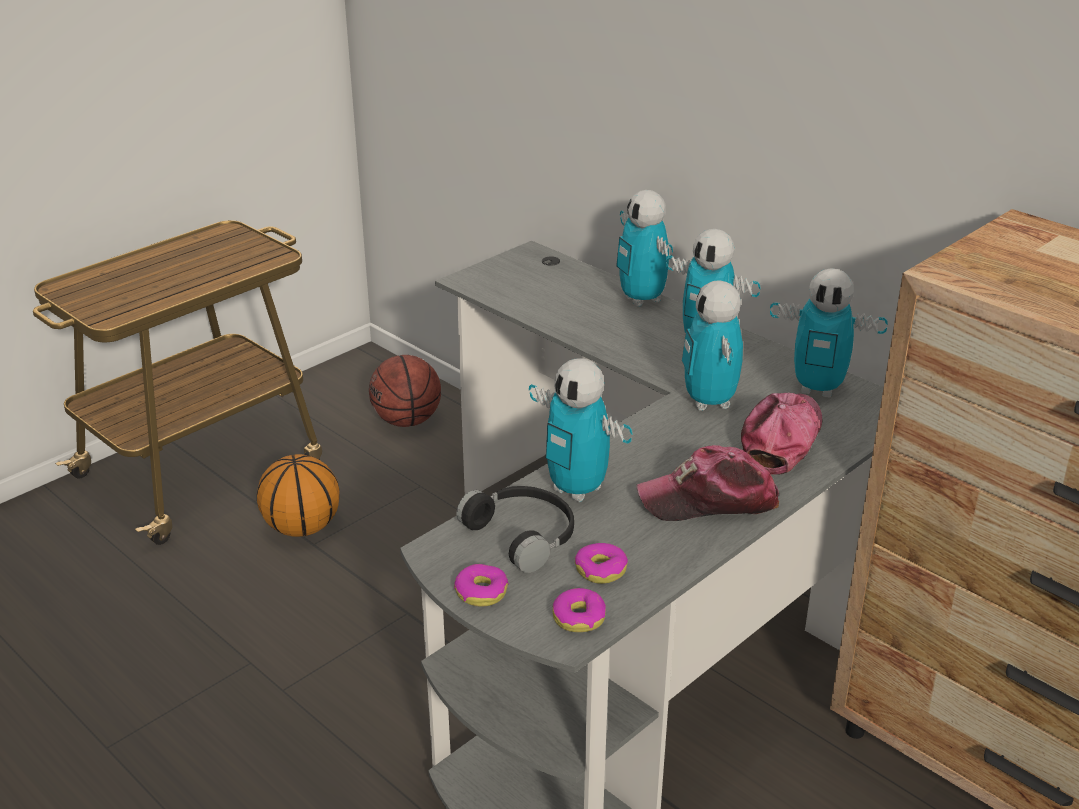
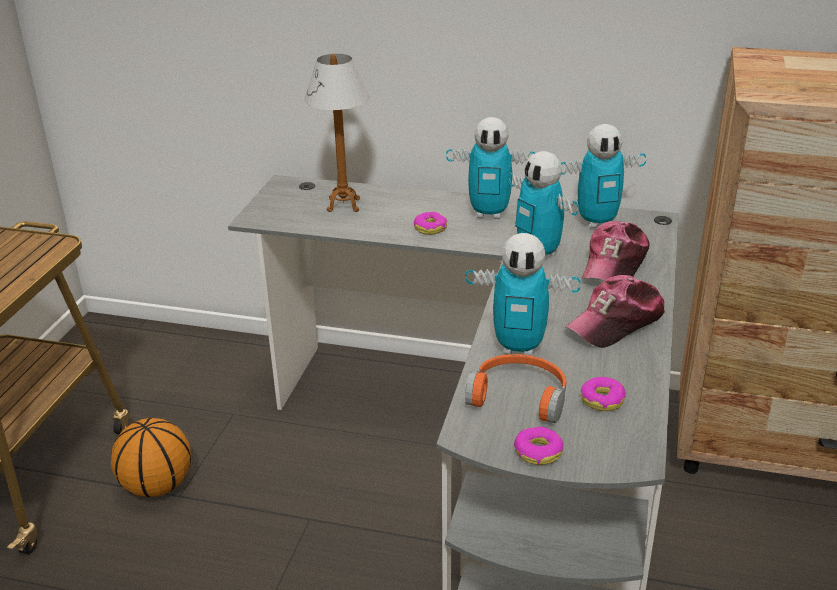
camera: 30 degrees left, 0 degrees up
(407, 421) = (176, 366): basketball -> none
(524, 534) = (519, 396): black headphones -> orange headphones
(565, 291) = (344, 205): none -> table lamp
(579, 617) = (627, 441): donut -> donut (430, 228)
(642, 299) = (408, 195): toy robot -> none
(781, 440) = (614, 265): cap -> cap turned 150 degrees counterclockwise

